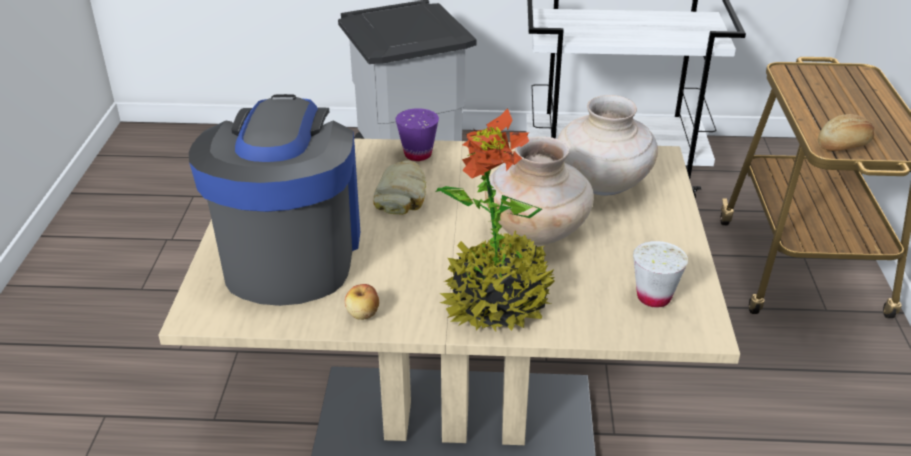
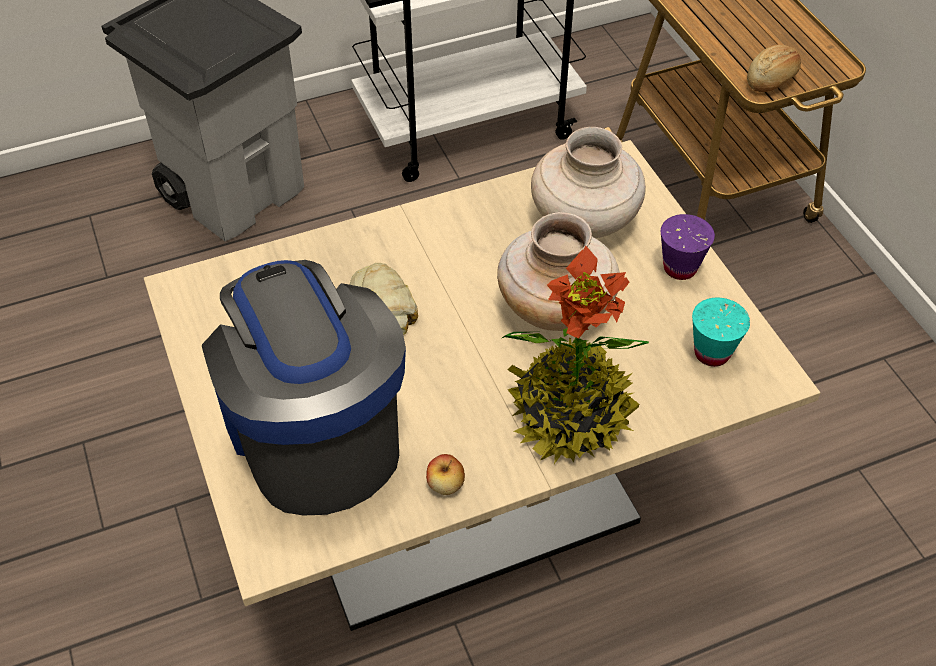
camera: 25 degrees left, 15 degrees up
(418, 154) = (363, 242): purple cup -> purple cup (680, 268)
(653, 297) = (711, 353): white cup -> turquoise cup

